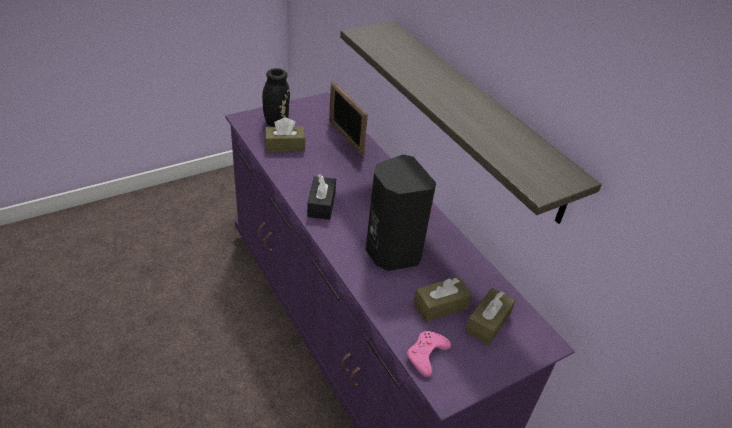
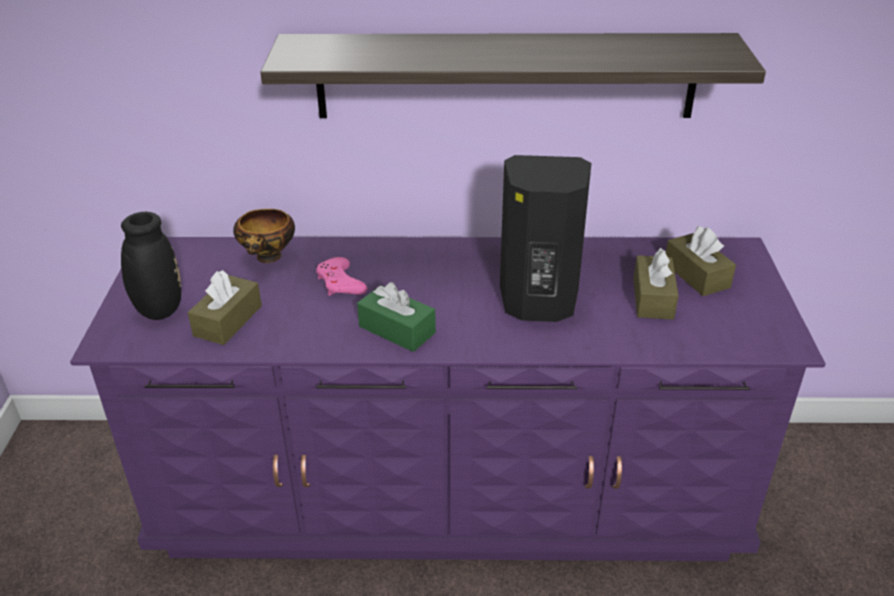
camera: 55 degrees left, 5 degrees down
(321, 204) = (397, 330): black tissue box -> green tissue box
(345, 137) = (268, 258): picture frame -> bowl
(426, 355) = (726, 338): pink game controller -> pink game controller (340, 283)

